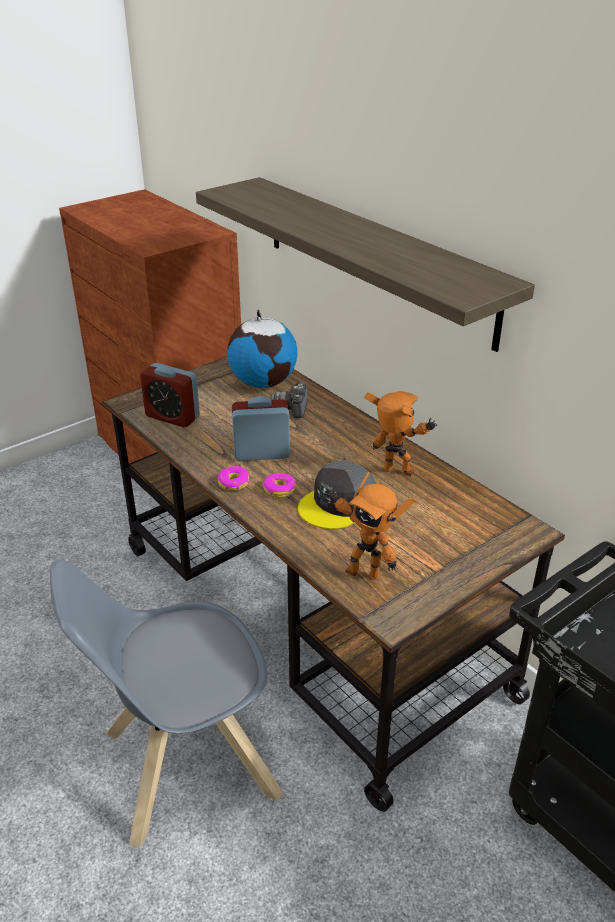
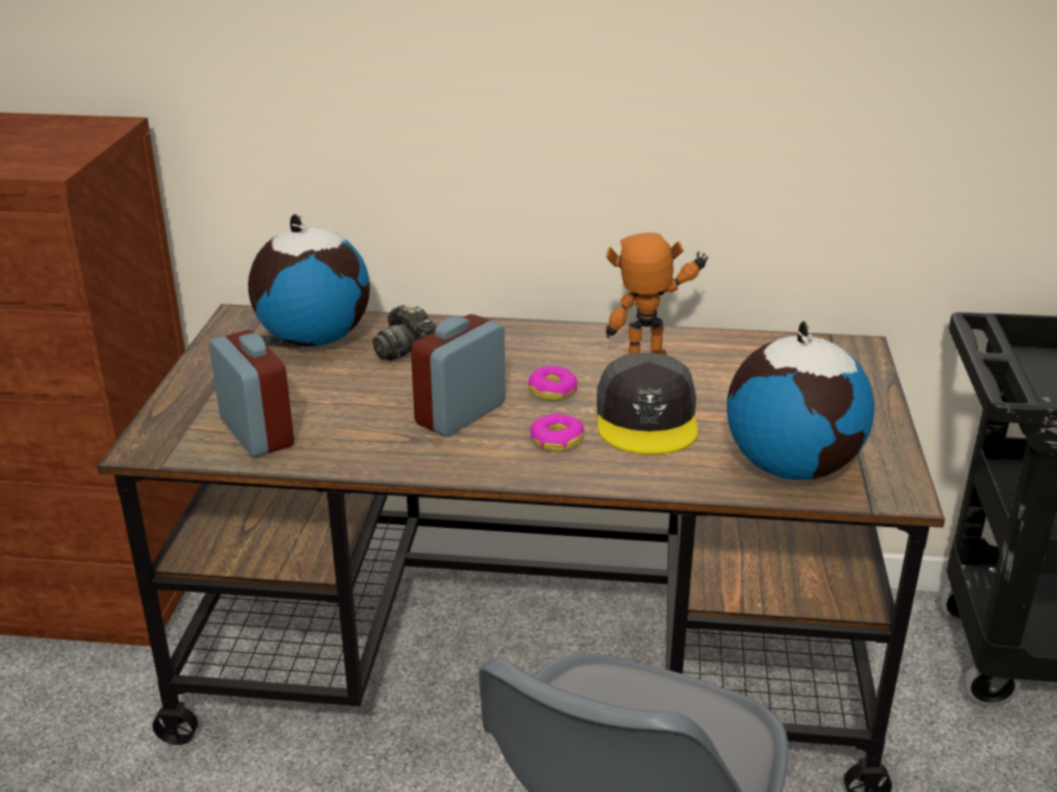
camera: 45 degrees left, 5 degrees down
(172, 417) = (256, 433): alarm clock -> alarm clock turned 105 degrees counterclockwise
(233, 483) = (488, 463): donut -> donut (552, 391)
(363, 571) = (791, 466): toy robot -> globe
(374, 258) = (488, 69): shelf -> none

